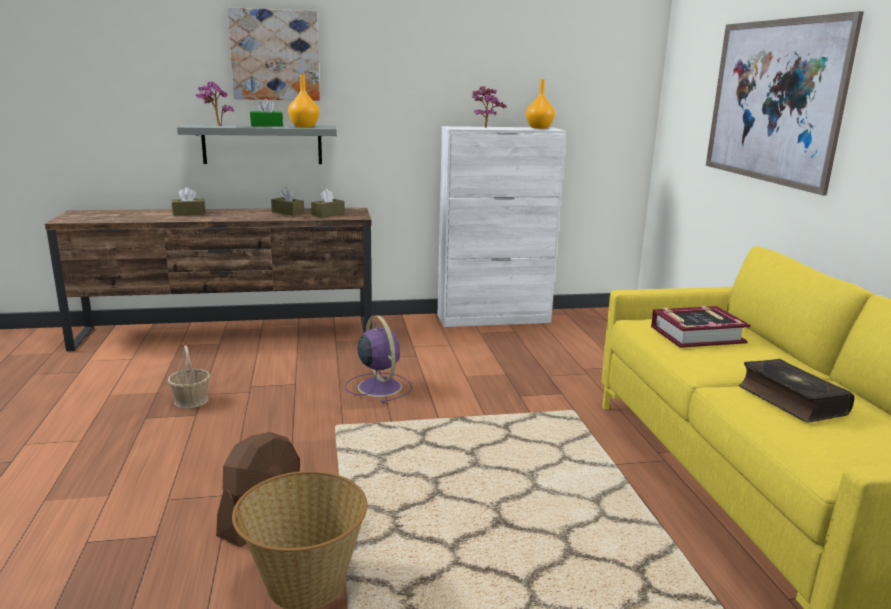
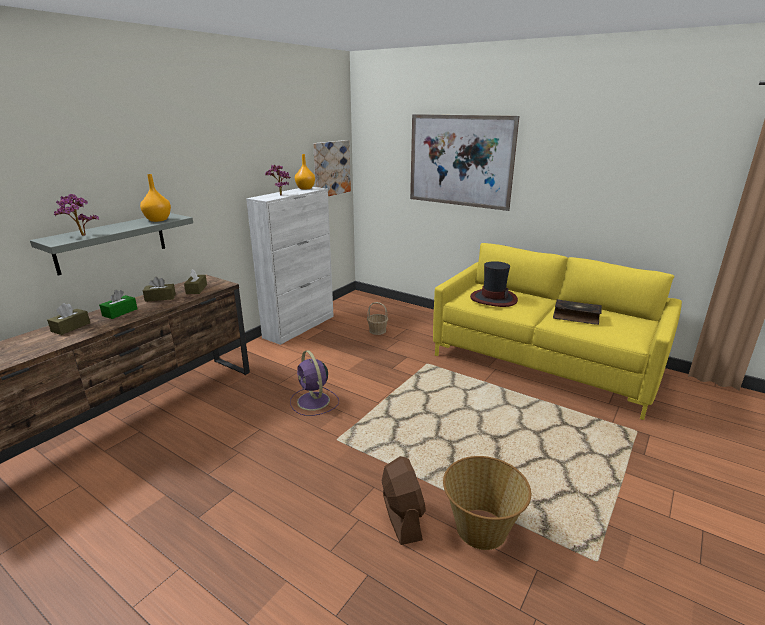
camera: 45 degrees left, 5 degrees up
(191, 400) = (208, 483): basket -> basket (377, 330)
(266, 125) = (123, 225): green tissue box -> green tissue box (120, 312)
(275, 55) = (109, 158): picture -> picture (331, 168)
(379, 386) = (314, 402): purple fan -> purple fan turned 135 degrees counterclockwise
(697, 335) = (493, 298): book -> hat

